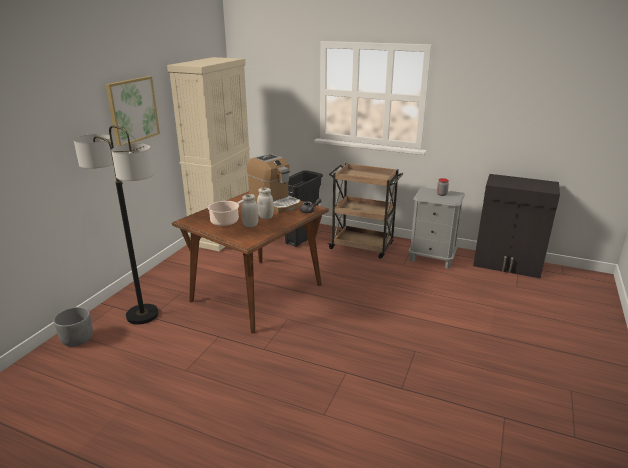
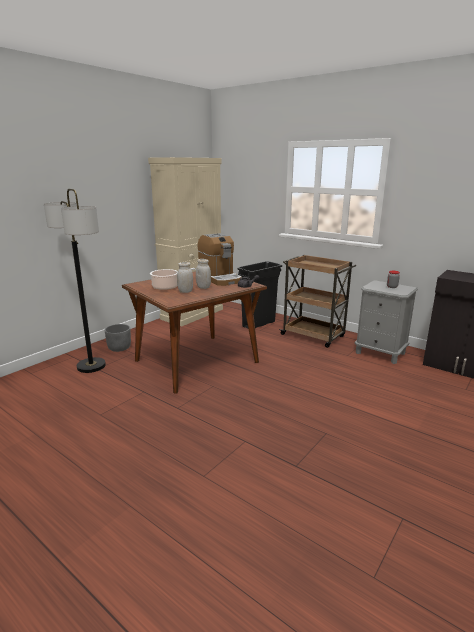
camera: 15 degrees right, 5 degrees down
(78, 339) = (31, 377): grey planter -> grey planter (119, 348)
(133, 110) = (111, 191): picture -> none

